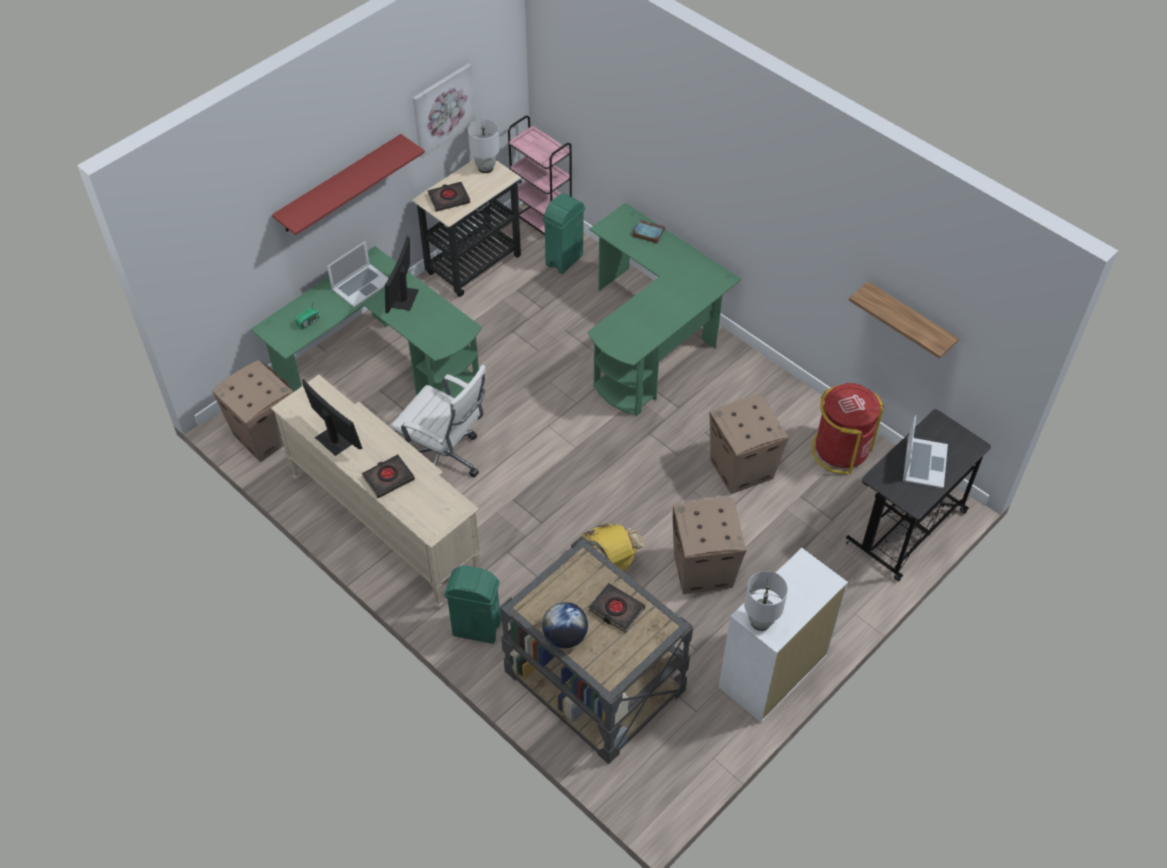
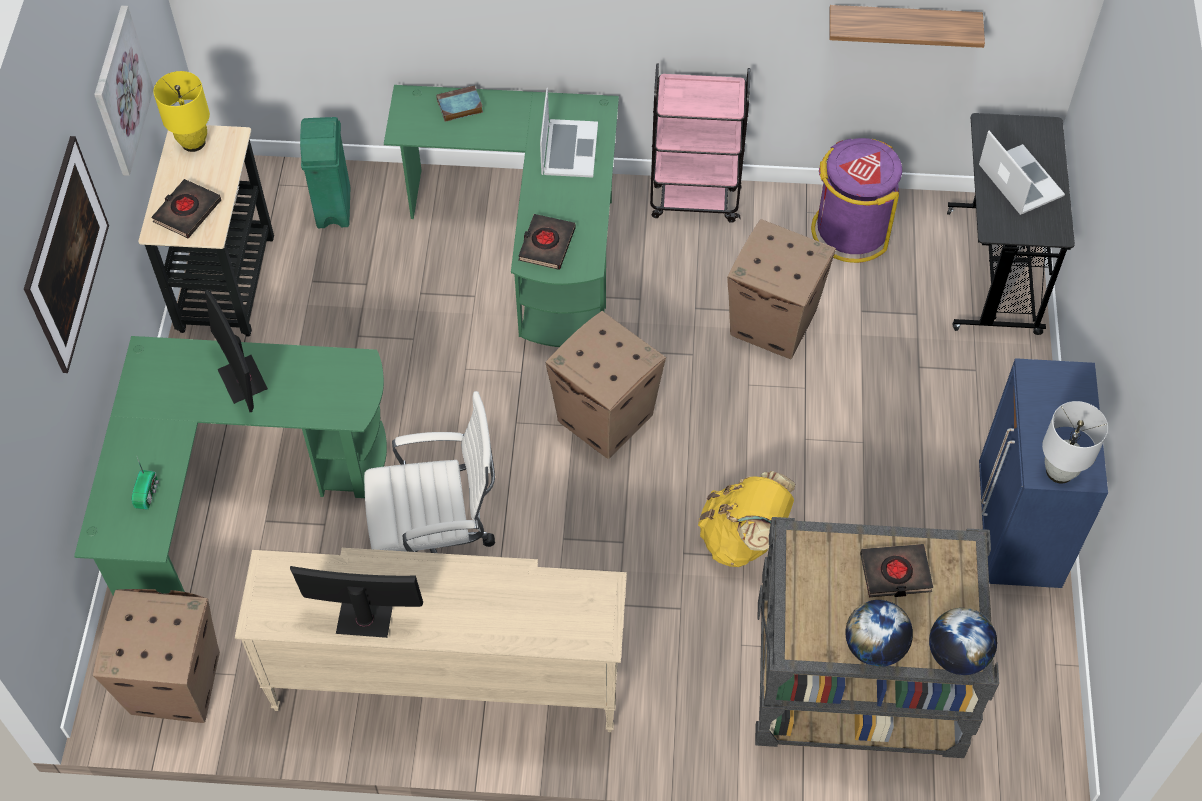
camera: 40 degrees left, 5 degrees up
(340, 184) = (75, 276): red shelf -> picture
(361, 285) = (167, 398): laptop -> laptop (569, 148)
(388, 478) = (481, 616): black book -> black book (546, 244)
(476, 628) = (675, 722): green trash can -> none
(486, 168) = (193, 142): white table lamp -> yellow table lamp
(543, 225) = (264, 181): pink cart -> pink cart (695, 202)
(604, 673) = (957, 655): none -> globe
(703, 570) = (846, 466): cardboard box -> cardboard box (606, 418)
(772, 671) = (1019, 523): white cabinet -> blue cabinet
(840, 450) = (850, 231): red trash can -> purple trash can

